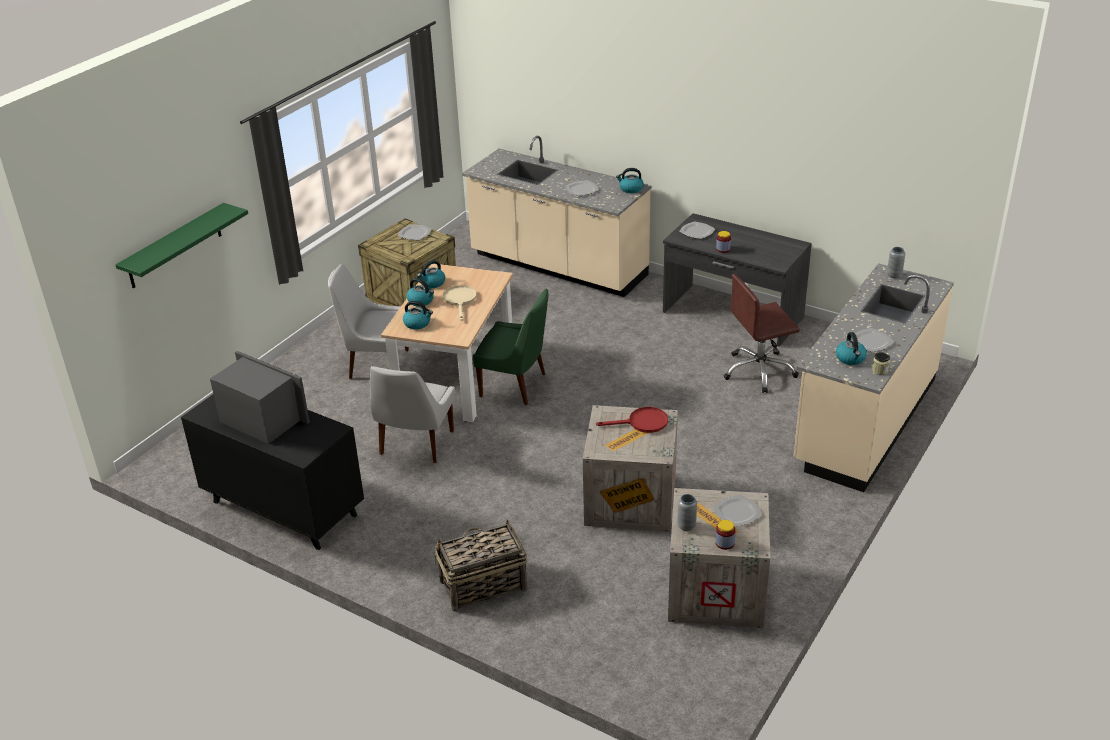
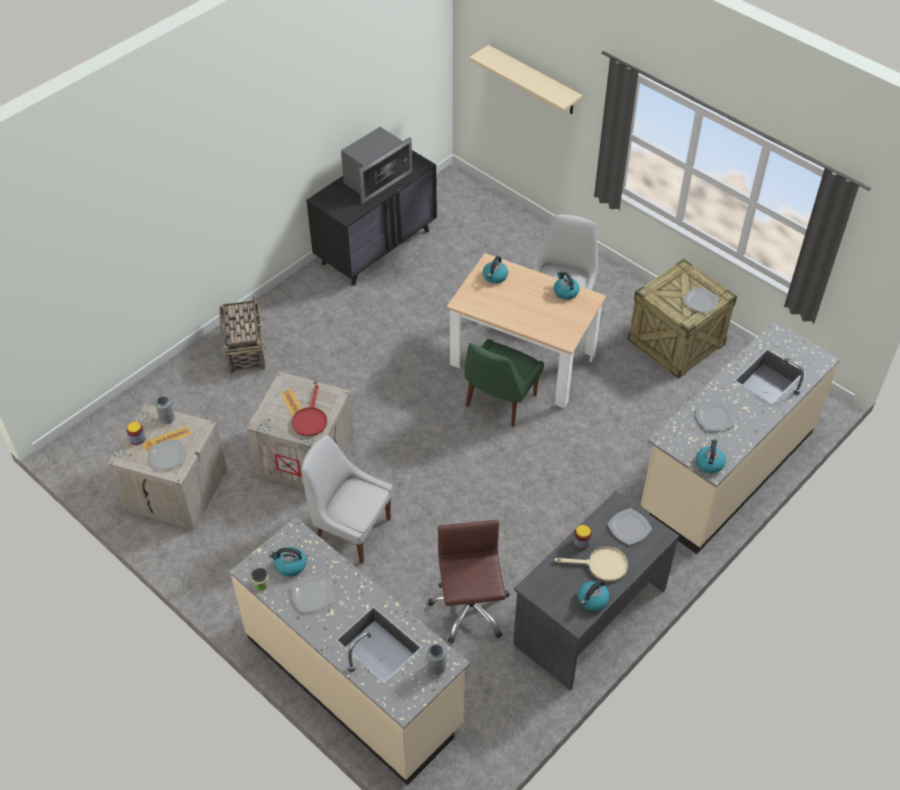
camera: 100 degrees right, 15 degrees up
(174, 246) = (533, 81): green shelf -> beige shelf
(415, 444) = (431, 325): white chair -> white chair (350, 530)
(421, 301) = (534, 282): kettle -> kettle (592, 600)
(460, 300) = (527, 308): beige frying pan -> beige frying pan (601, 565)

